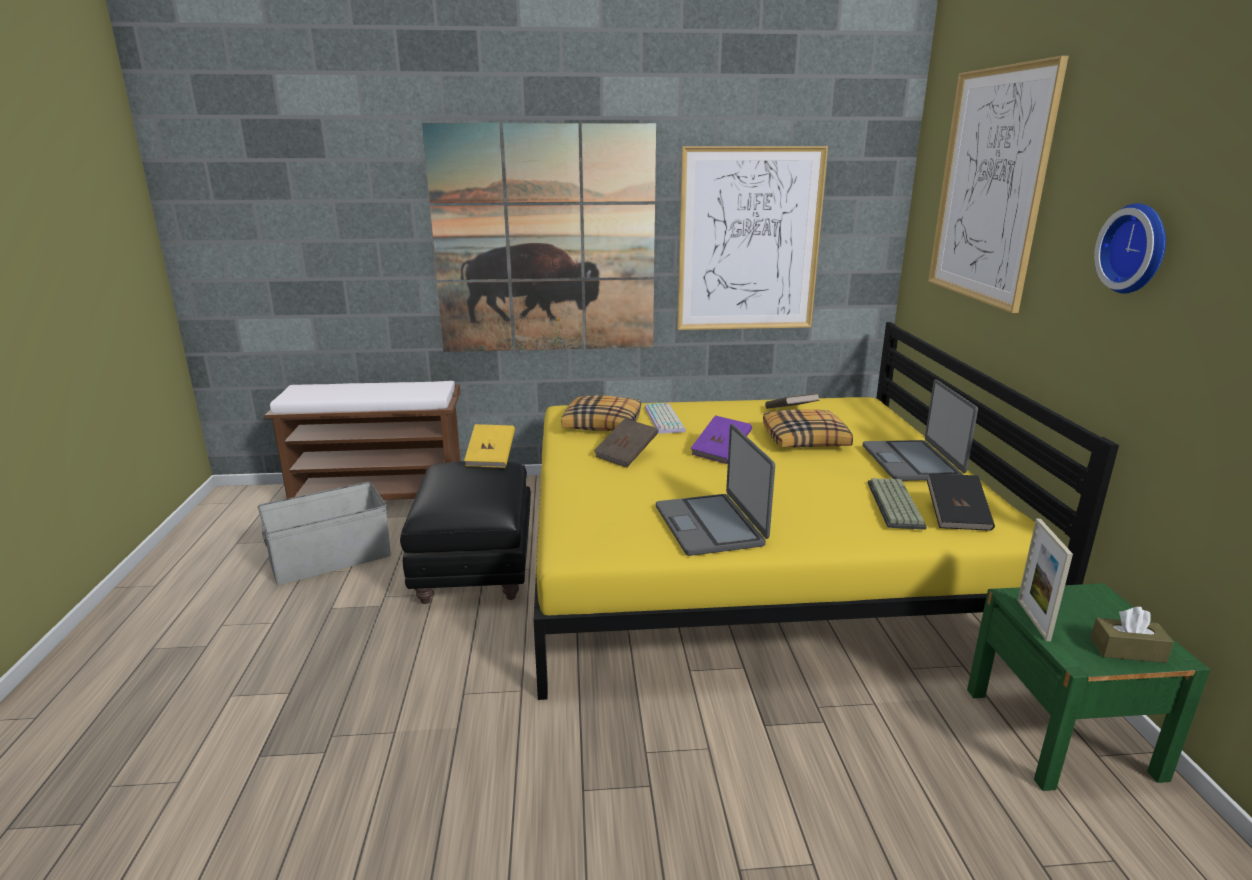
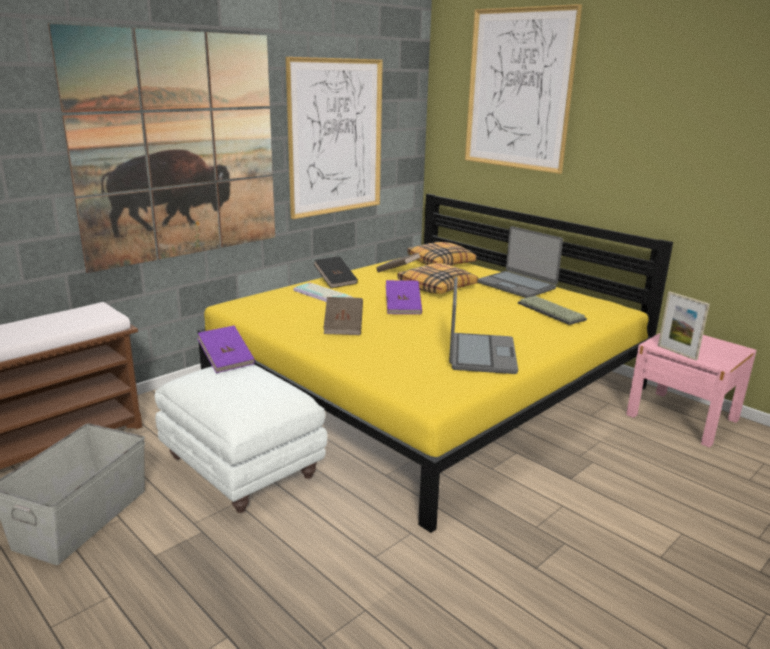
camera: 40 degrees left, 0 degrees up
(476, 568) = (244, 468): black ottoman -> white ottoman
(491, 458) = (227, 361): yellow book -> purple book
(603, 424) = (283, 310): pillow -> pillow (441, 262)
(710, 525) = (480, 354): laptop -> laptop turned 120 degrees counterclockwise
(957, 516) = (586, 309): black book -> black book (335, 281)
(1060, 732) = (682, 417): green nightstand -> pink nightstand
(1127, 650) = (724, 353): brown tissue box -> none
(1137, 248) = (660, 125): wall clock -> none

